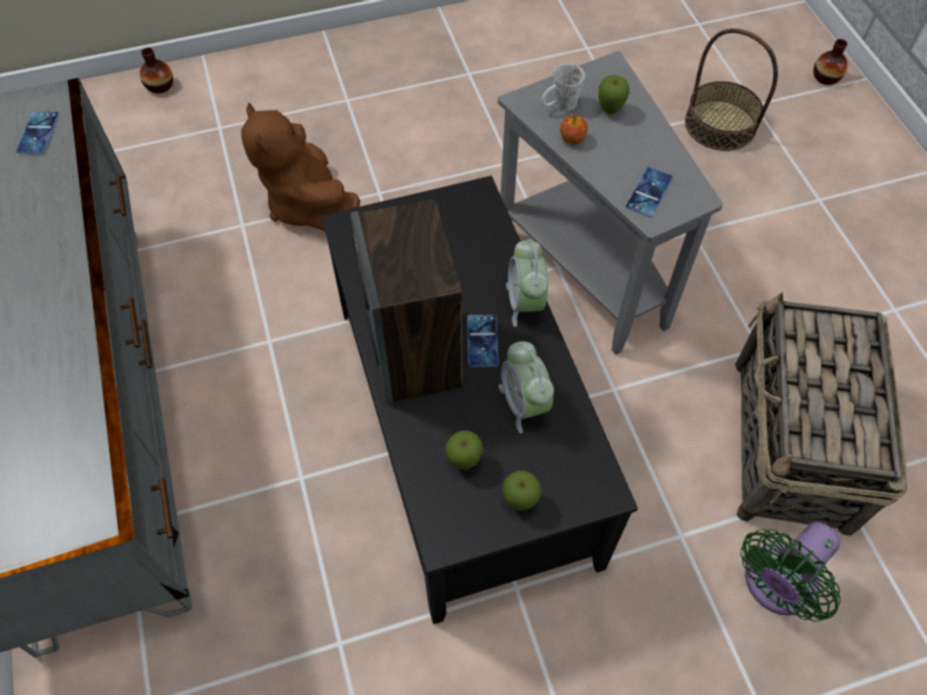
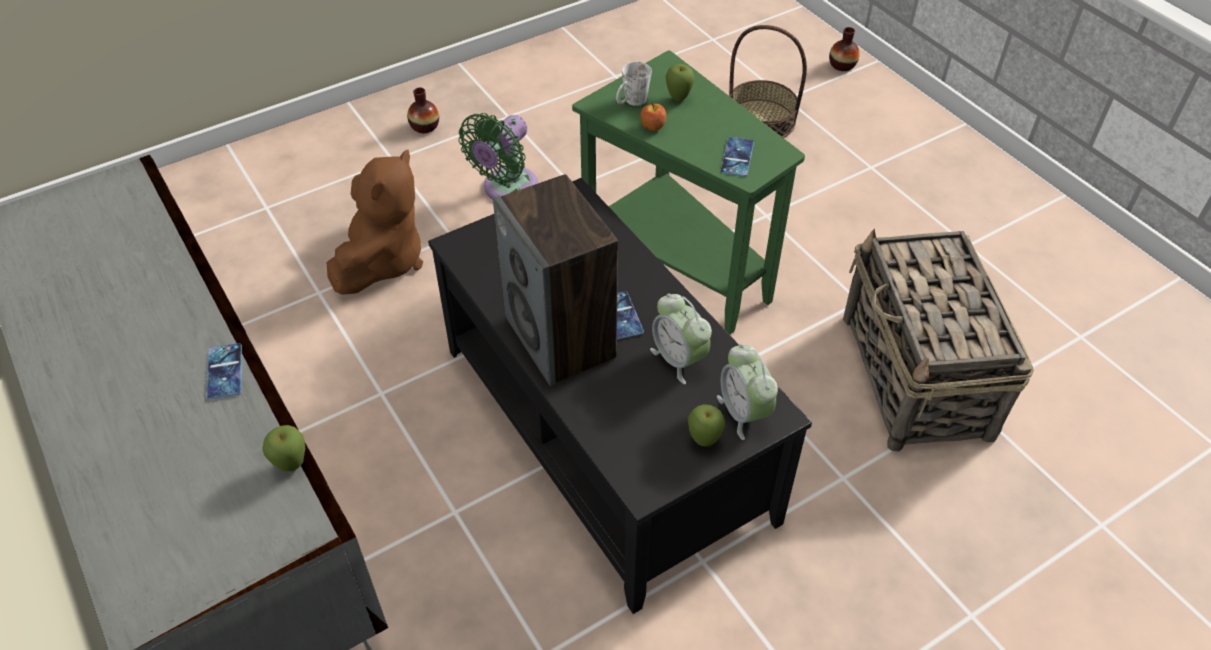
camera: 15 degrees left, 10 degrees down
(38, 133) = (125, 209): phone -> phone (225, 371)
(160, 86) = (189, 180): vase -> vase (424, 126)
(308, 205) = (382, 261): brown plush toy -> brown plush toy turned 120 degrees counterclockwise
(464, 462) = (640, 419): apple -> apple (292, 465)
(525, 303) = (650, 276): alarm clock -> alarm clock (744, 413)
(585, 268) = (676, 265): grey side table -> green side table
(775, 585) = (942, 499): green fan -> green fan (507, 189)

